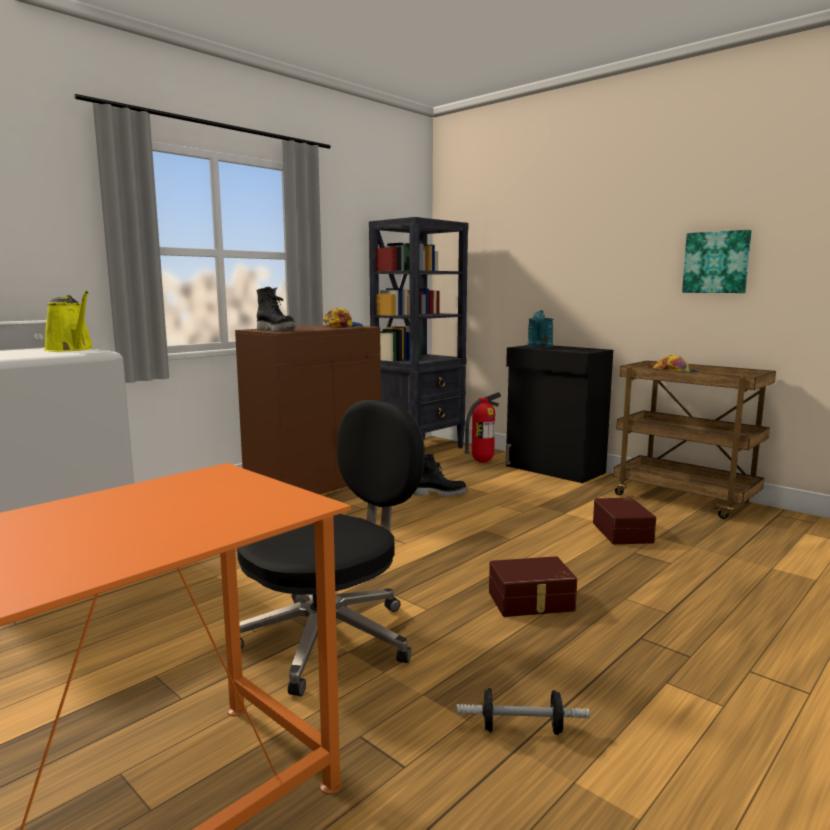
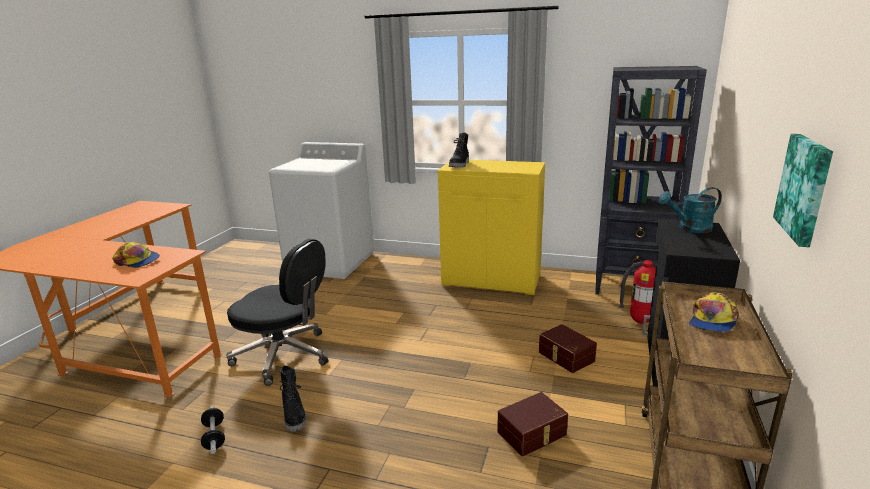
camera: 65 degrees right, 10 degrees up
(71, 349) = (334, 164): yellow watering can -> none
(314, 485) = (492, 280): brown cabinet -> yellow cabinet
(342, 326) = (518, 168): cap -> cap (138, 261)
(439, 493) = (529, 325): black boot -> black boot (294, 415)
(531, 602) = (359, 410): brown storage box -> brown storage box (565, 357)

